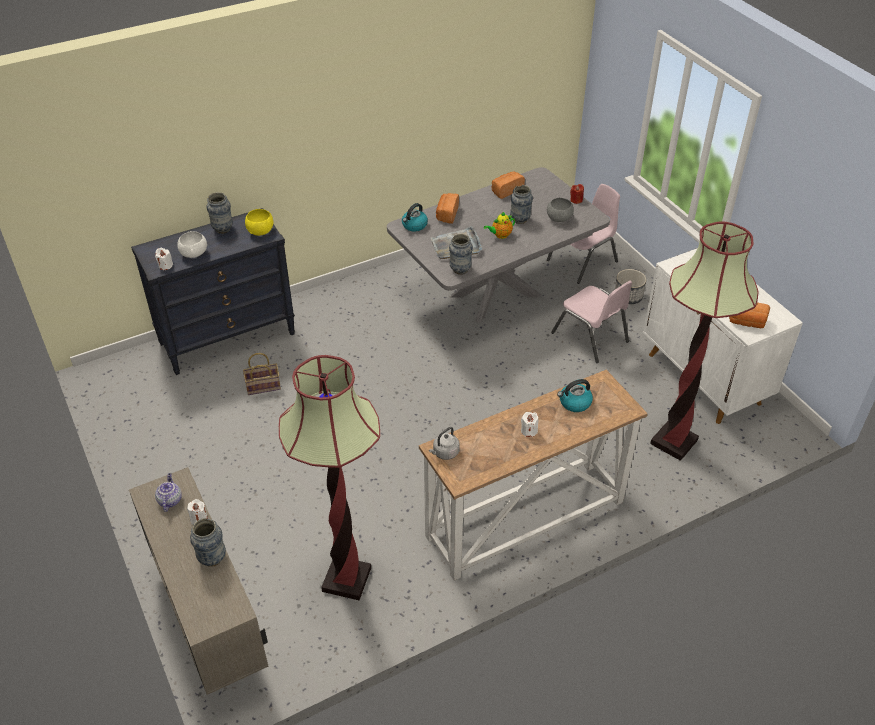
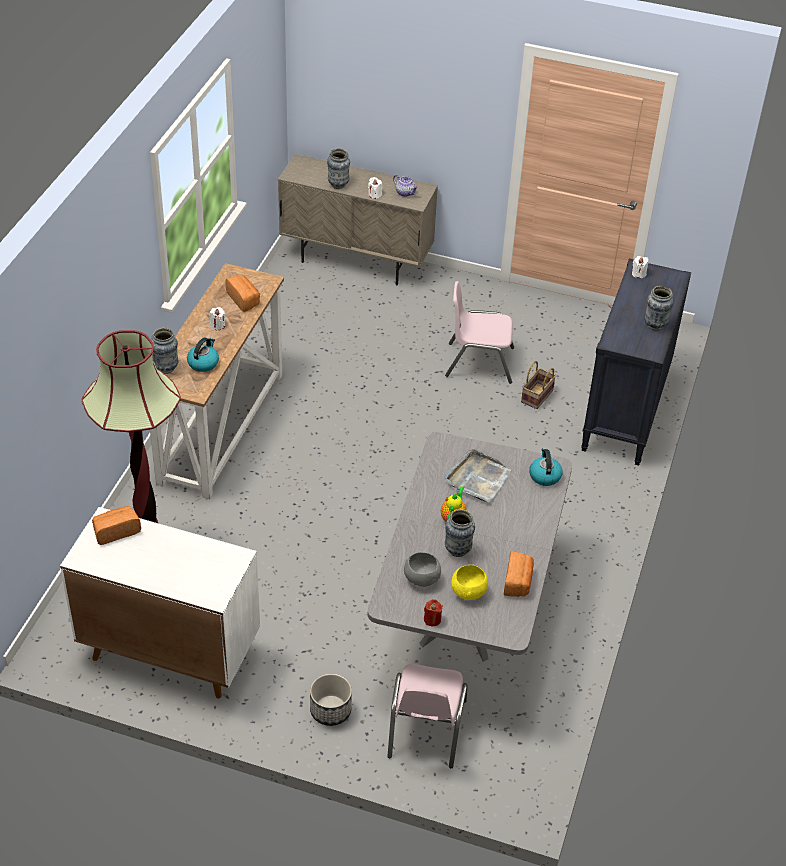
camera: 135 degrees right, 0 degrees up
(194, 254) = (636, 294): white bowl -> none
(260, 231) = (625, 342): yellow bowl -> yellow bowl (469, 592)
(346, 580) = (303, 324): floor lamp -> none
(444, 453) = (260, 281): grey kettle -> none
(447, 214) = (533, 509): bread -> bread (244, 299)
(460, 270) = (441, 455): vase -> vase (166, 368)
(590, 337) = (321, 626): pink chair -> pink chair (479, 362)

